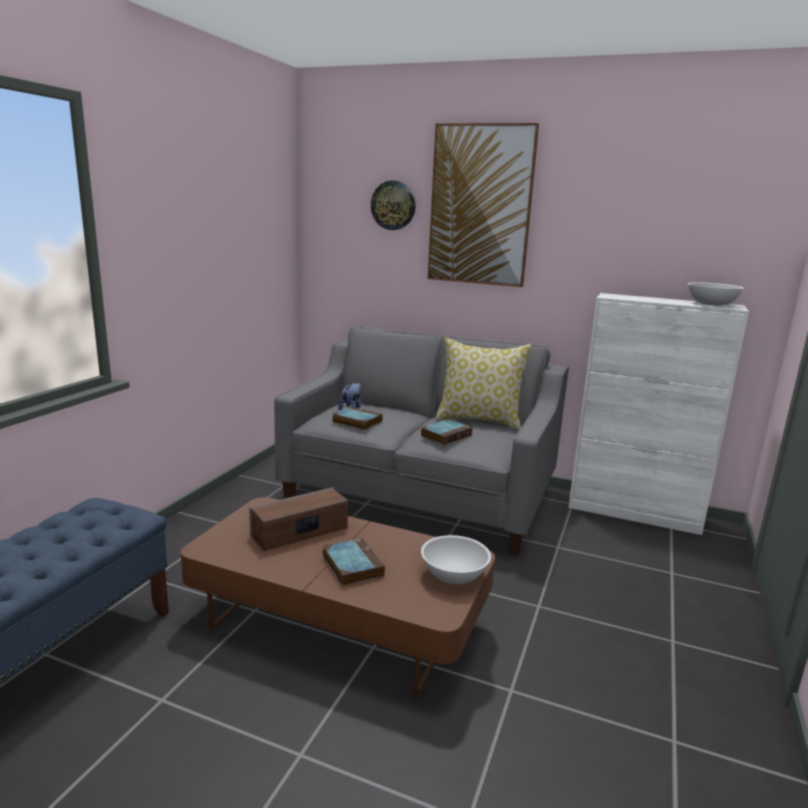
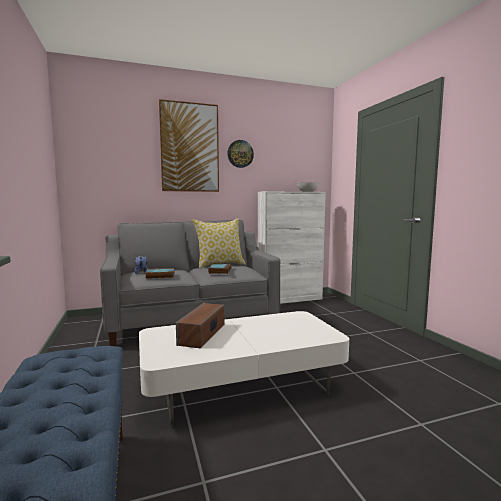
camera: 40 degrees left, 10 degrees down
(339, 622) = (241, 386): brown coffee table -> white coffee table
(351, 565) = (259, 336): book -> none
(393, 205) = (133, 147): wall clock -> wall clock (240, 154)
(453, 575) = (308, 323): white bowl -> none

